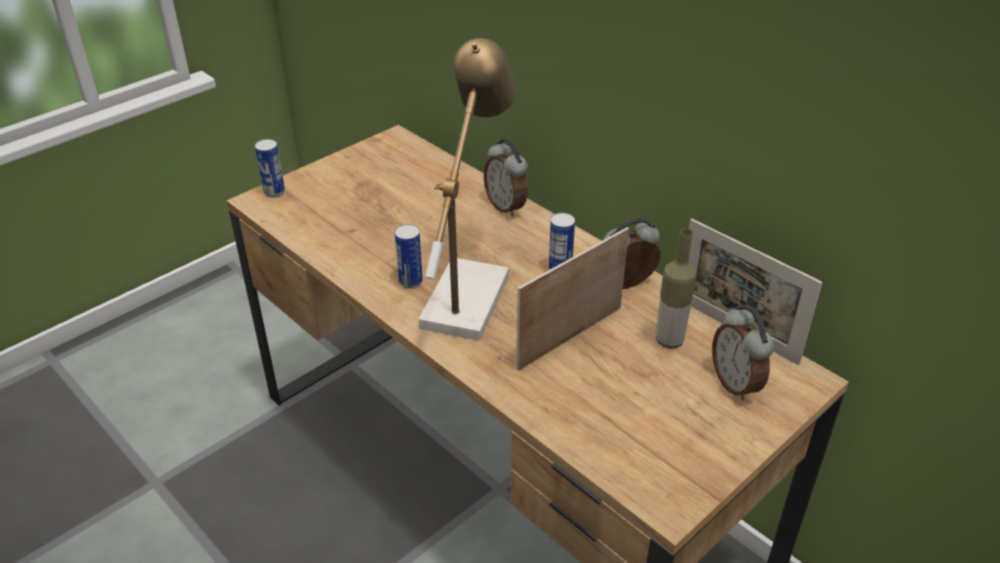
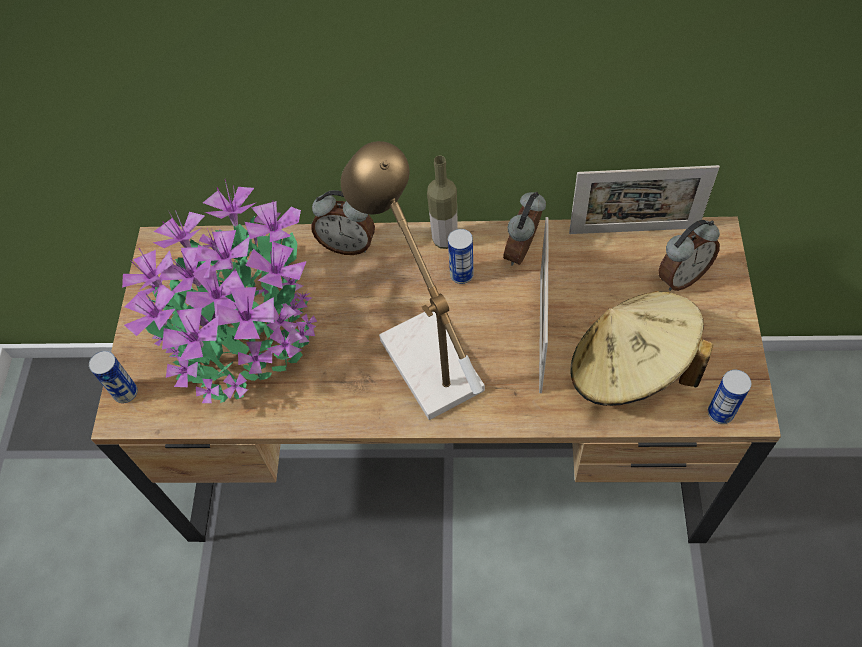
camera: 40 degrees left, 20 degrees up
(380, 205) = (242, 329): none -> potted plant
(410, 281) = (366, 383): can -> can (720, 413)
(606, 407) = (629, 369): none -> beige hat
(669, 340) = (604, 276): bottle -> bottle (445, 240)
(736, 383) = (681, 276): alarm clock -> alarm clock turned 60 degrees counterclockwise

